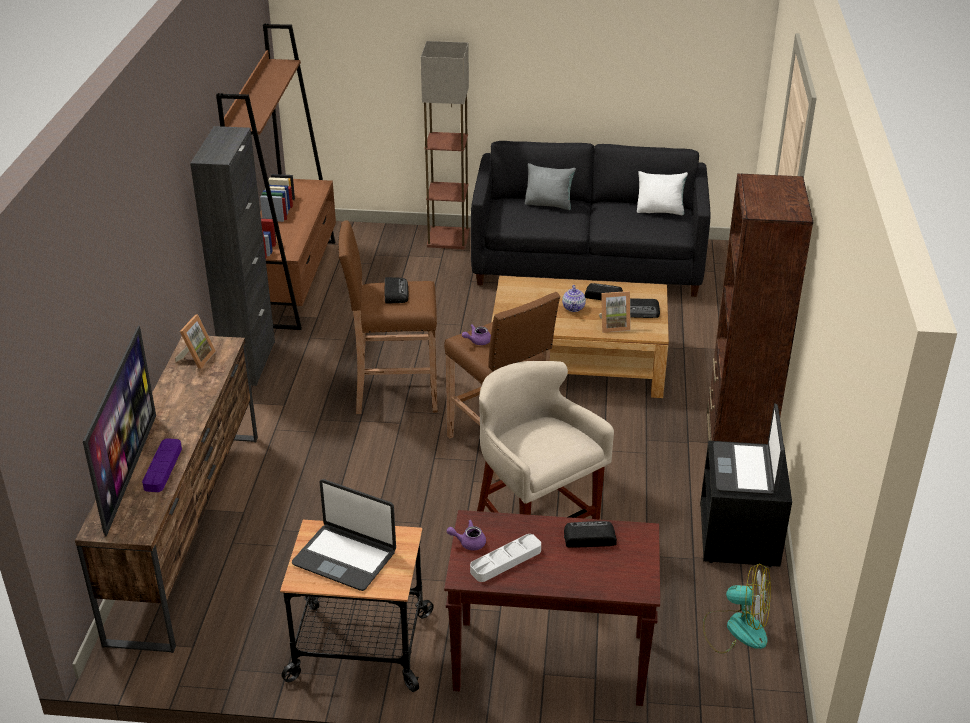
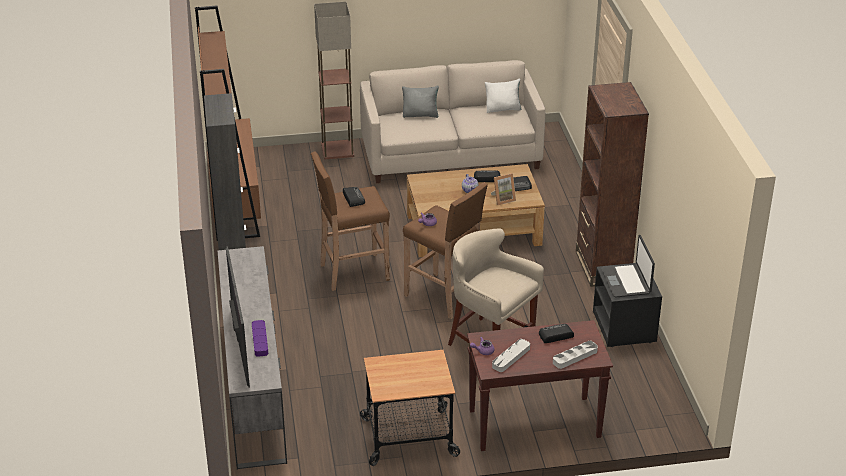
camera: 15 degrees left, 0 degrees up
(188, 531) = (254, 388): brown tv stand -> grey tv stand
(196, 358) = (238, 265): picture frame -> none
(345, 557) = (403, 375): laptop -> none
(588, 264) = (451, 155): black sofa -> beige sofa
(605, 578) = (575, 357): none -> grey tray
(736, 629) = (642, 383): fan -> none

